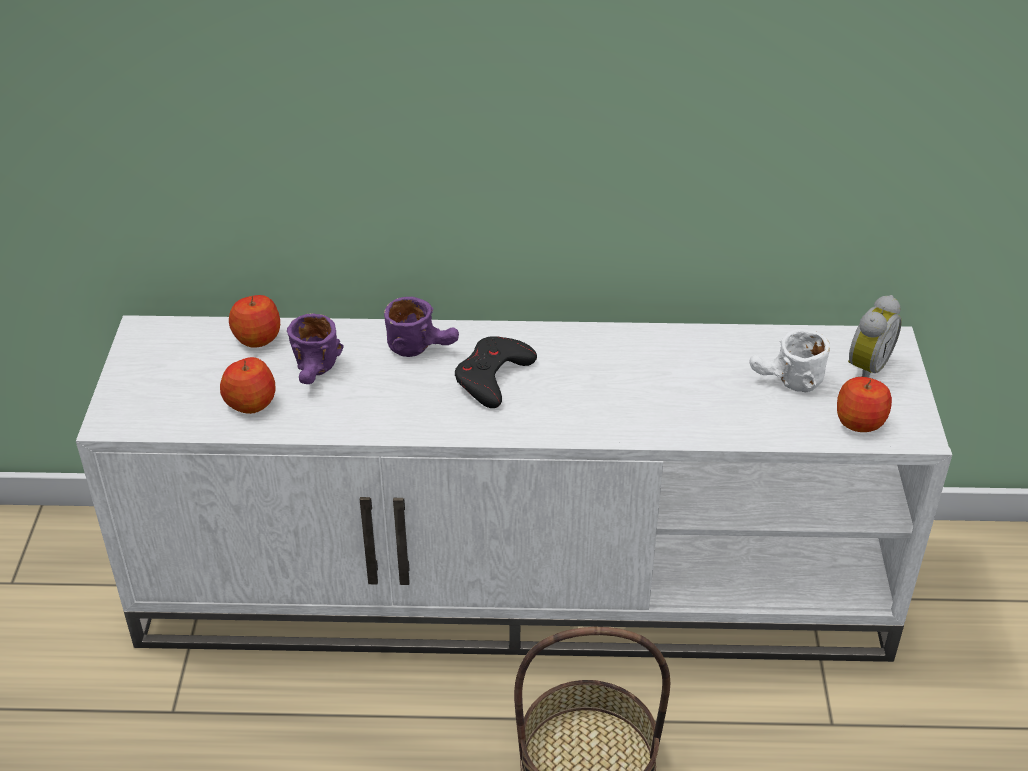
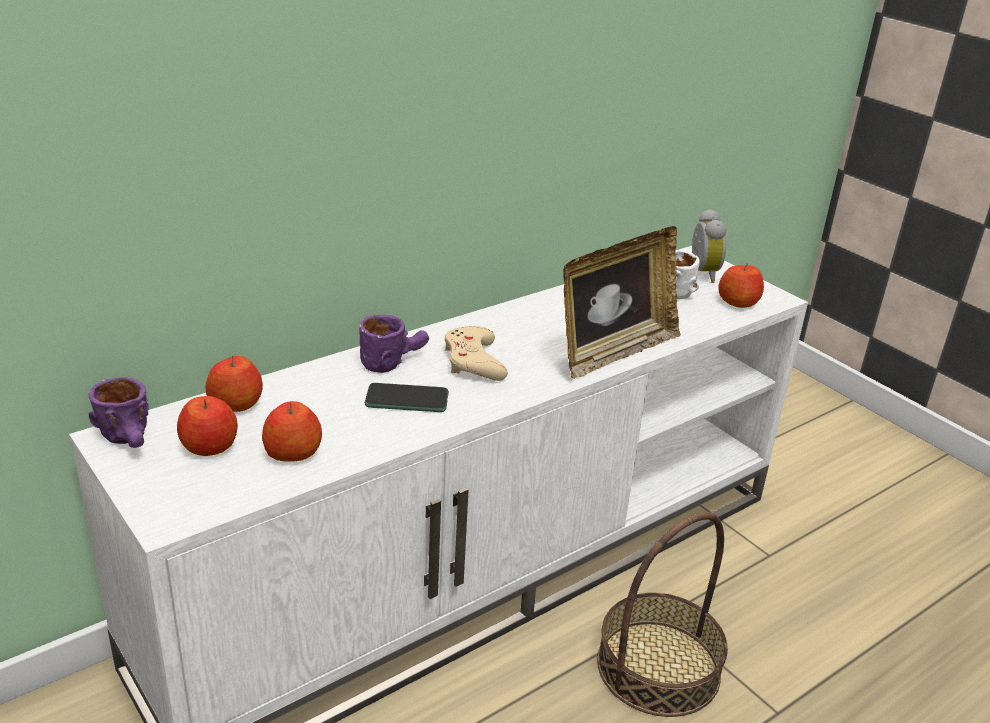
camera: 40 degrees left, 10 degrees down
(199, 370) = (210, 447): none -> apple
(316, 374) = (326, 410): purple mug -> purple mug (131, 440)
(390, 392) = (407, 399): none -> phone
(492, 377) = (473, 361): black game controller -> beige game controller
(639, 424) = (614, 352): none -> picture frame

